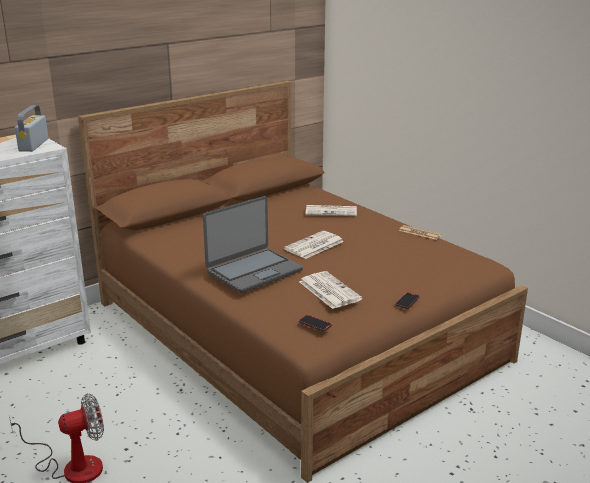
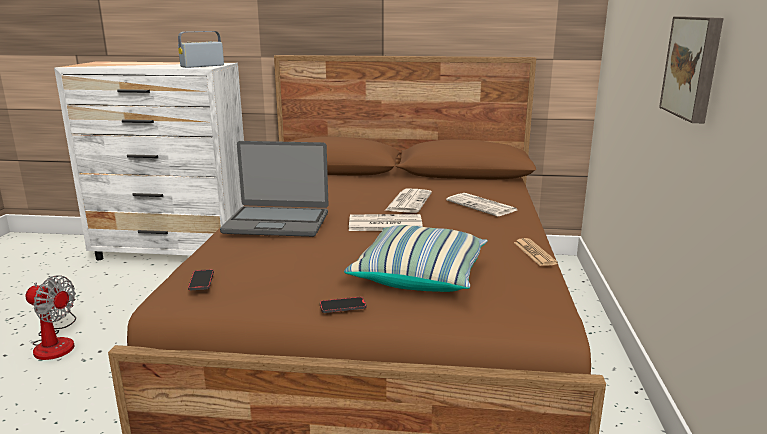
camera: 45 degrees right, 5 degrees down
(328, 290) = (286, 260): newspaper -> newspaper (408, 201)
(400, 269) = (419, 276): none -> pillow
(480, 99) = (694, 67): none -> picture

